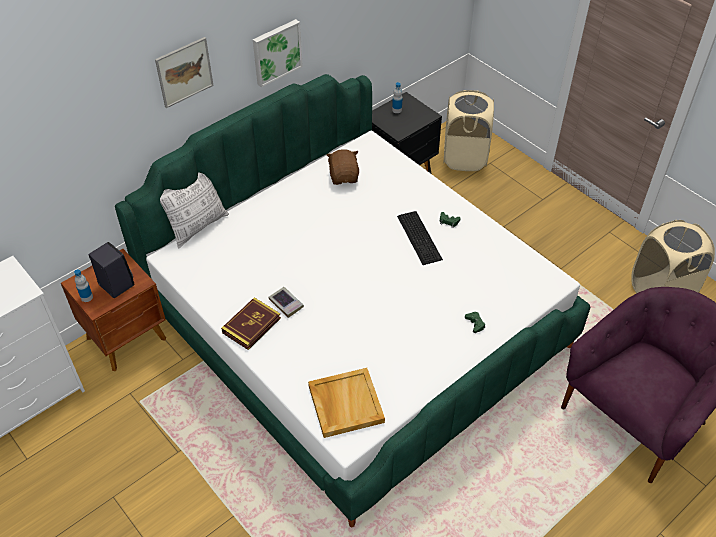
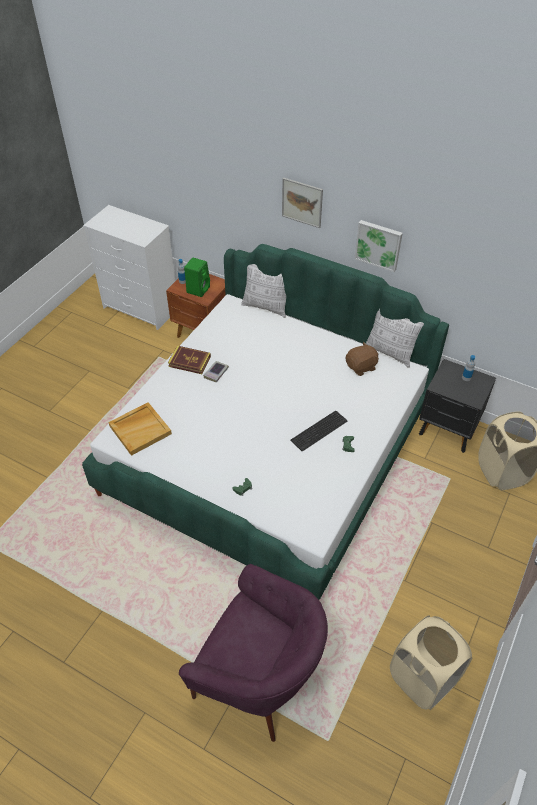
camera: 70 degrees right, 0 degrees up
(115, 284) = (198, 289): black speaker -> green speaker
(335, 149) = (390, 353): none -> pillow

